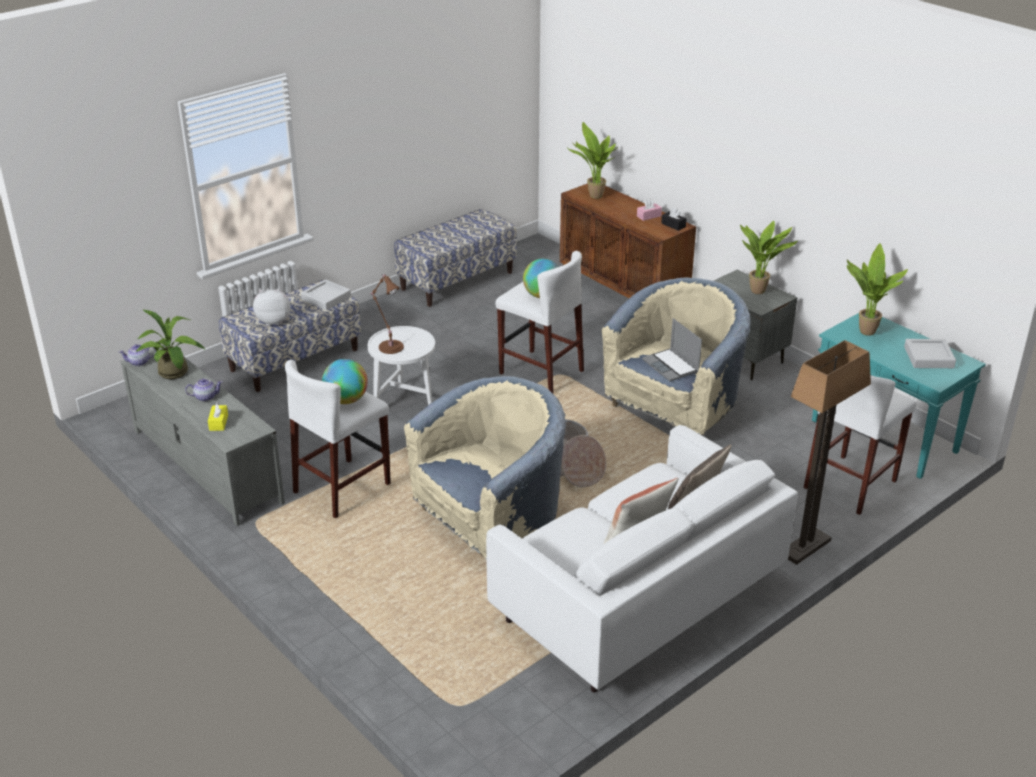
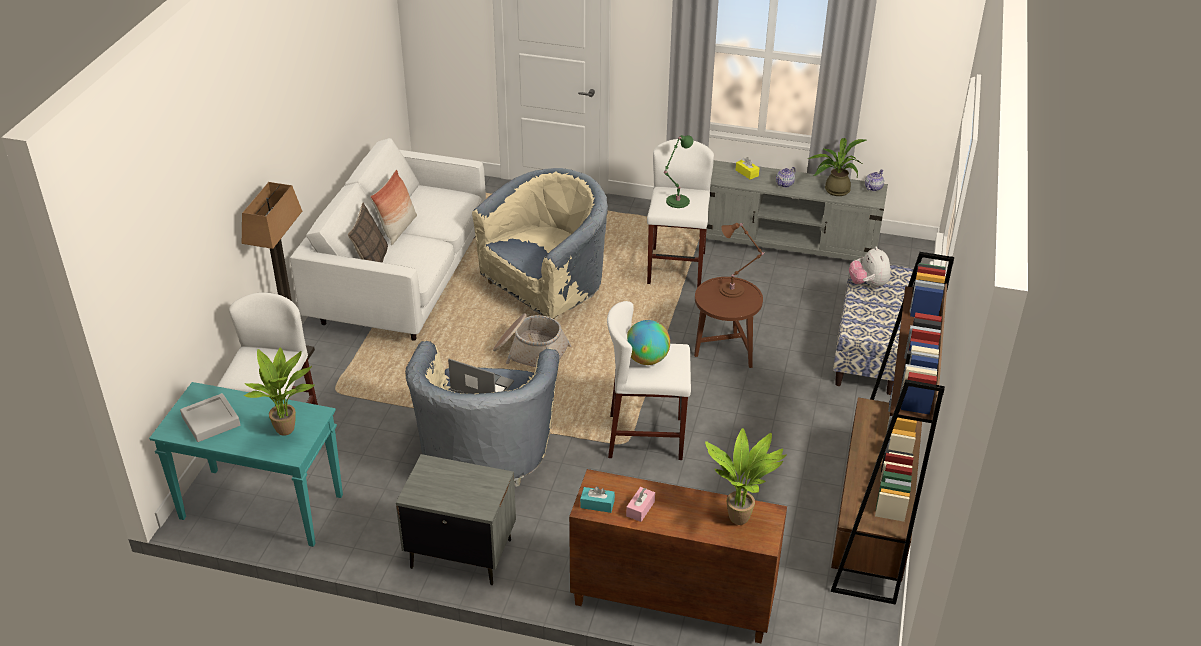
camera: 145 degrees right, 5 degrees up
(274, 321) = (868, 284): plush toy -> plush toy turned 120 degrees clockwise
(326, 298) = (865, 324): grey tray -> none
(346, 400) = (676, 202): globe -> green table lamp
(404, 402) = (724, 352): white side table -> brown side table
(457, 280) = (871, 526): bench -> brown bookcase
(491, 520) = (547, 289): beige armchair -> beige armchair turned 150 degrees counterclockwise
(673, 225) = (597, 504): black tissue box -> turquoise tissue box
(760, 291) = (443, 493): potted plant -> none

